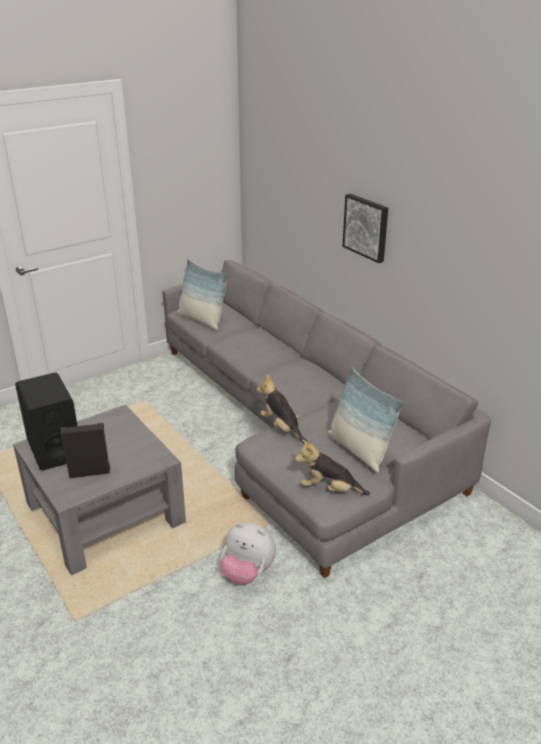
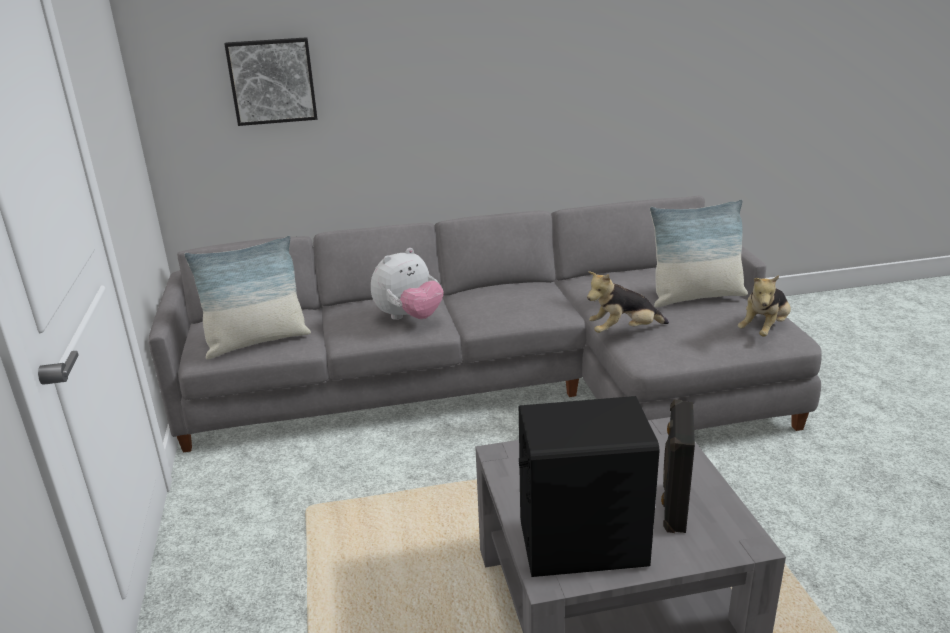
camera: 65 degrees left, 5 degrees down
(247, 573) = (786, 484): plush toy -> plush toy (409, 318)
(366, 227) = (467, 77): picture -> picture (272, 81)

